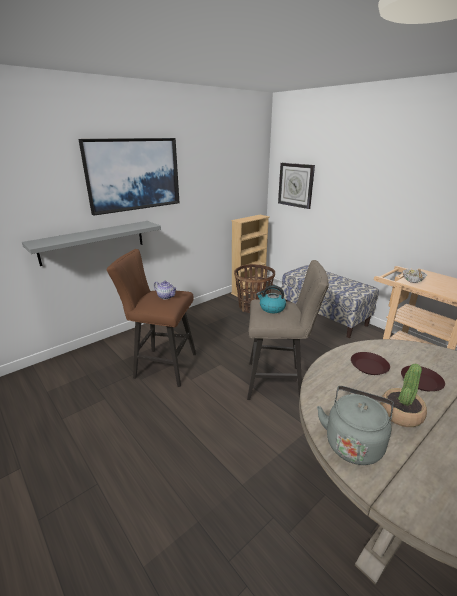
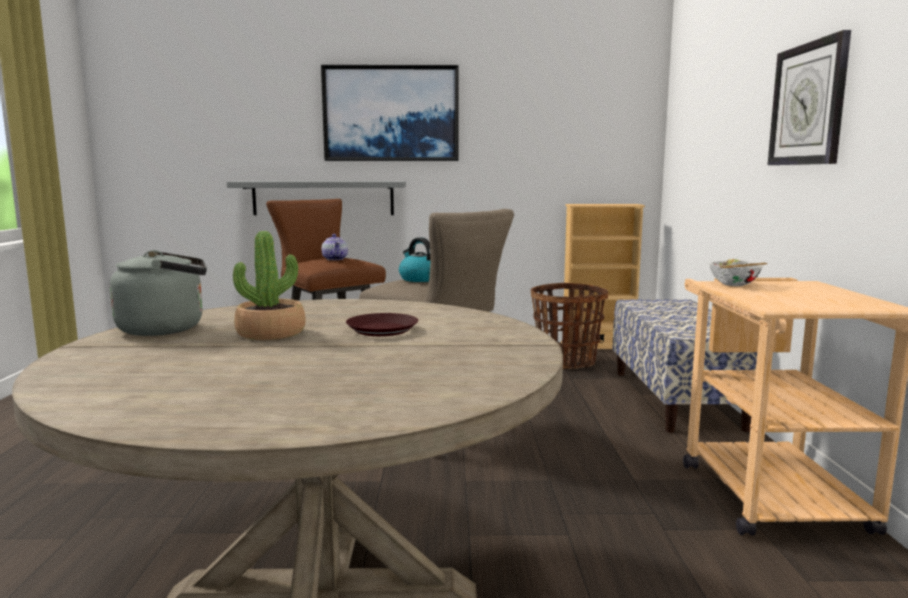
camera: 40 degrees right, 15 degrees down
(296, 185) = (687, 143): wall clock -> wall clock (808, 104)
(368, 366) = (362, 312): brown plate -> none

